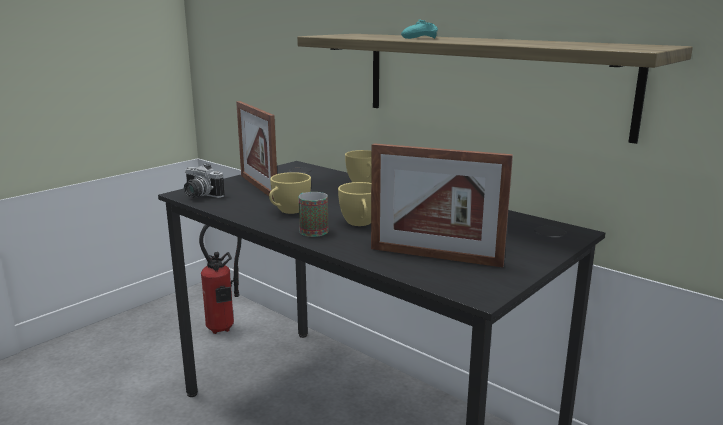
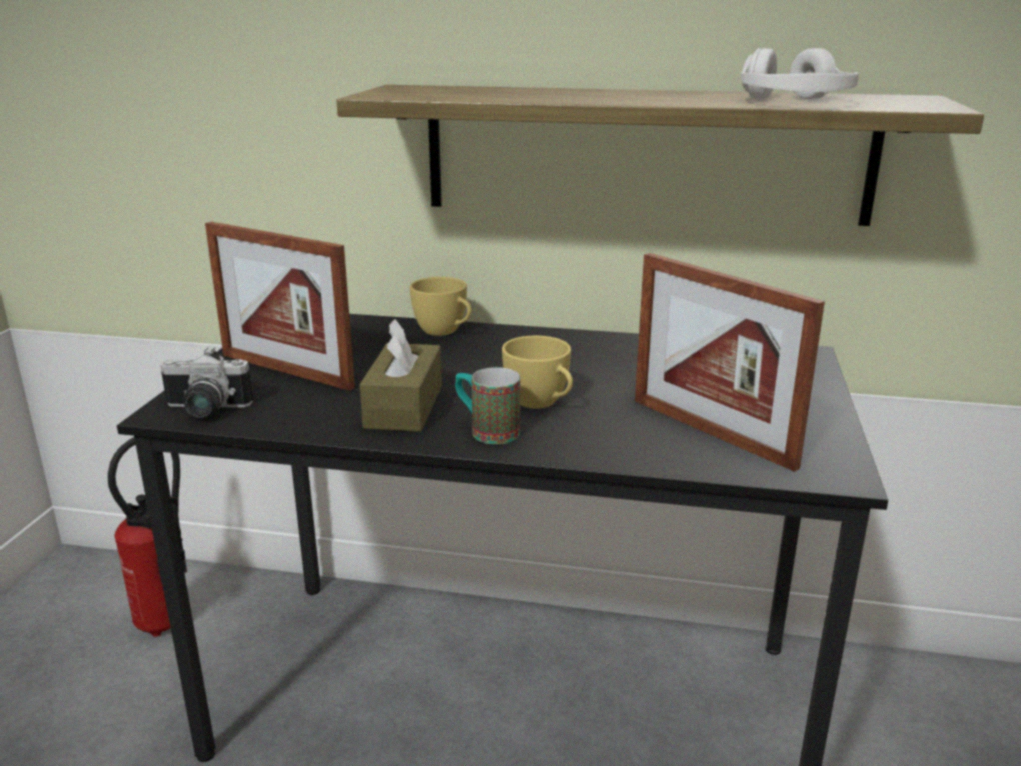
camera: 30 degrees left, 5 degrees up
(288, 211) = (404, 406): yellow cup -> brown tissue box
(419, 38) = (560, 94): turquoise game controller -> none
(435, 256) = (711, 432): picture frame -> picture frame turned 60 degrees clockwise
(544, 44) = (794, 103): none -> white headphones

